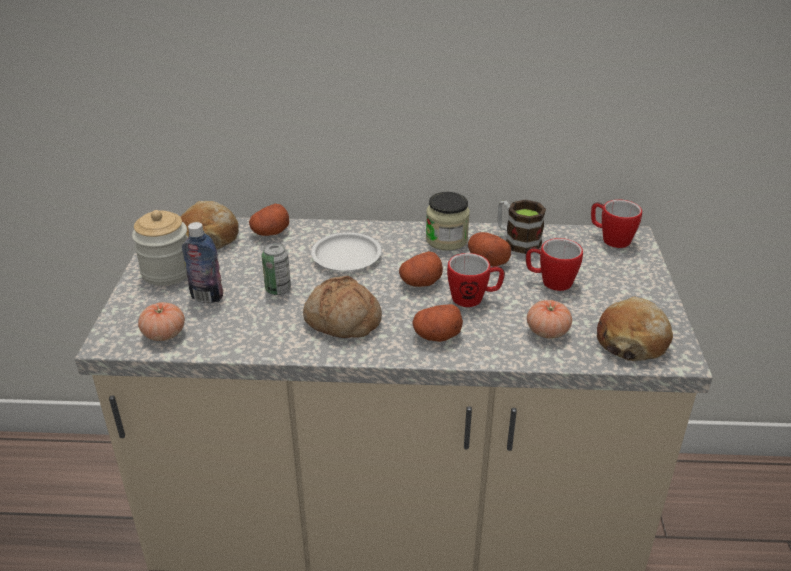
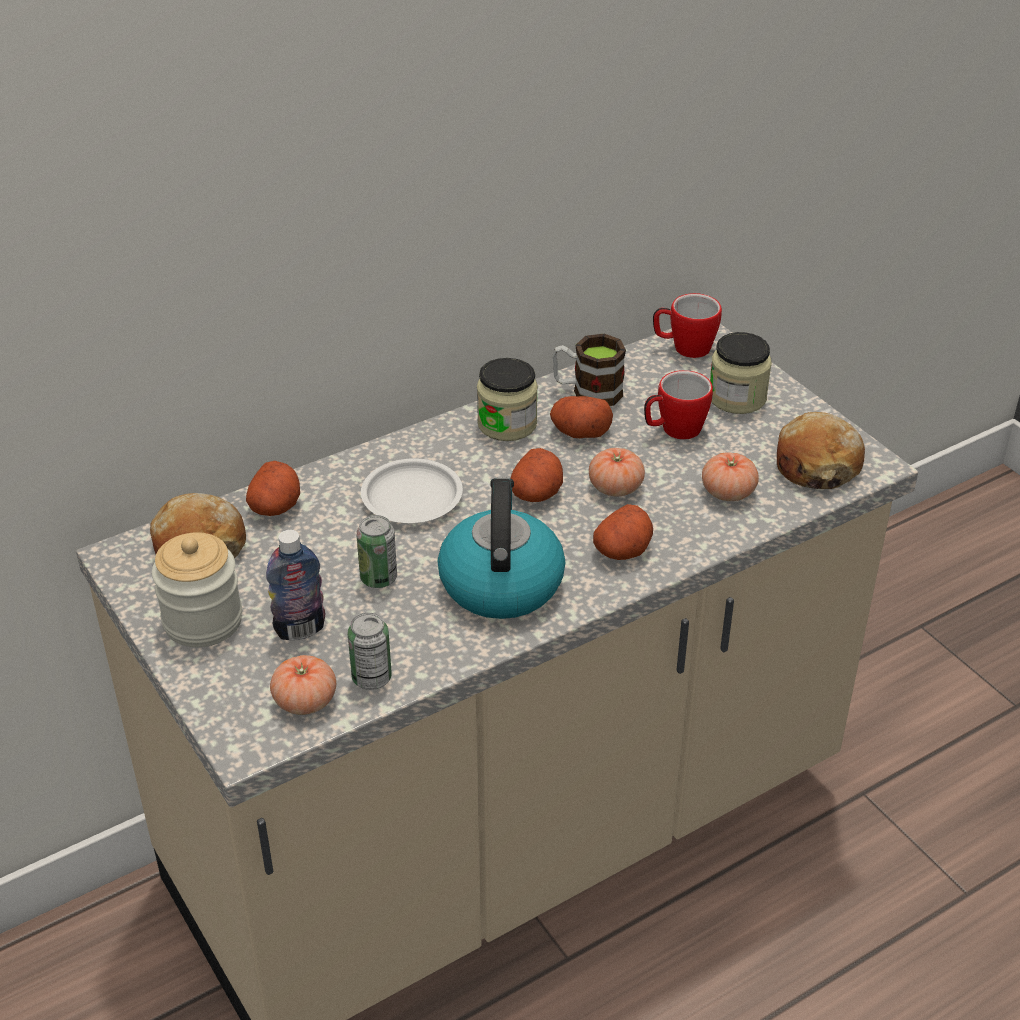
camera: 35 degrees left, 5 degrees up
(211, 339) = (371, 678): none -> can
(342, 321) = (500, 582): bread -> kettle
(474, 299) = (615, 487): mug -> tomato
(617, 279) = (737, 398): none -> jar

